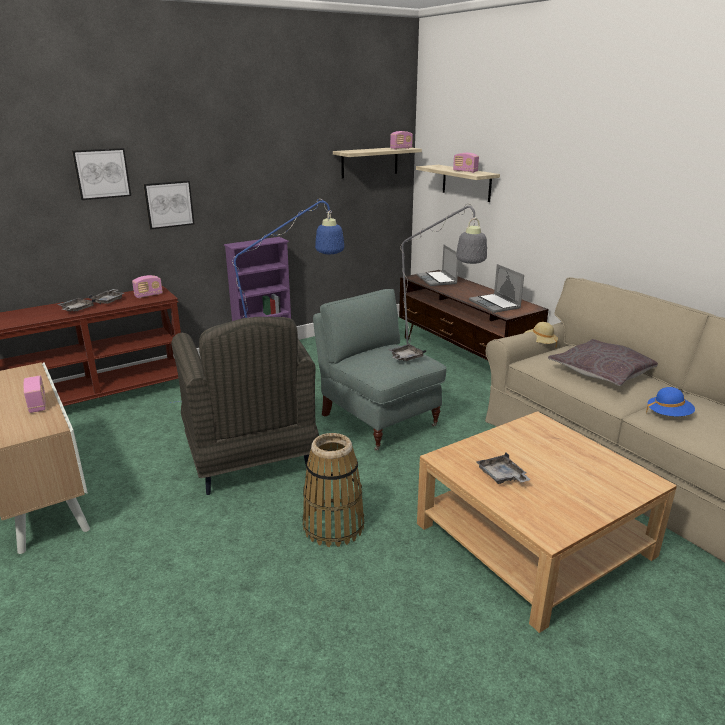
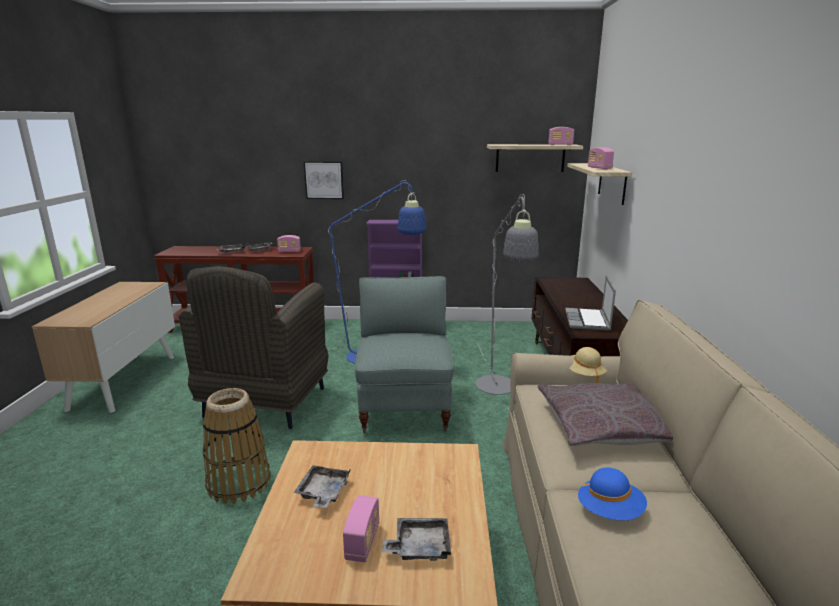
camera: 35 degrees right, 5 degrees down
(38, 405) = (110, 306): radio -> radio (362, 542)
(102, 173) = (273, 150): picture -> none
(405, 357) = (412, 347): grey tray -> grey tray (419, 547)
(437, 280) = (567, 286): laptop -> none

